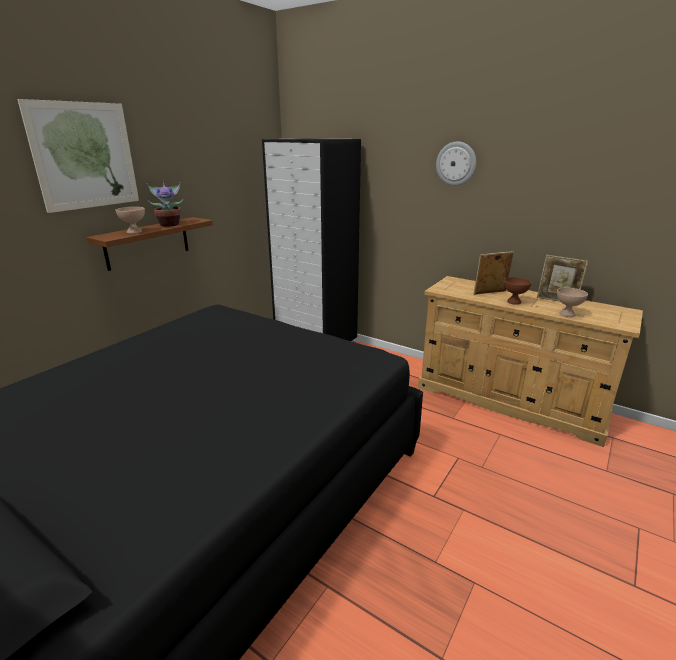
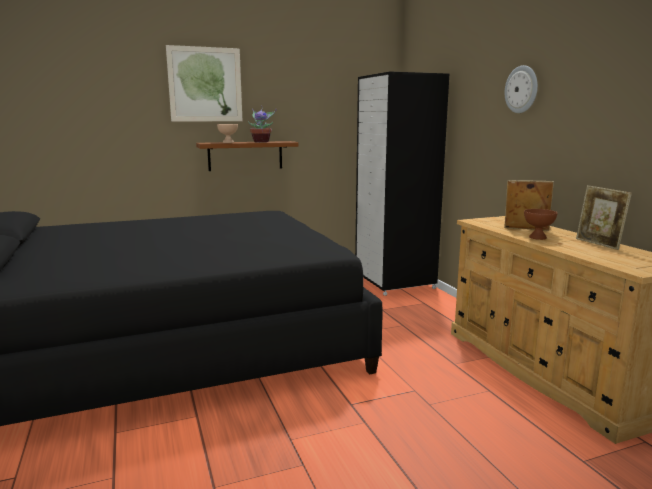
camera: 35 degrees right, 10 degrees down
(567, 314) = (580, 253): beige bowl -> none

